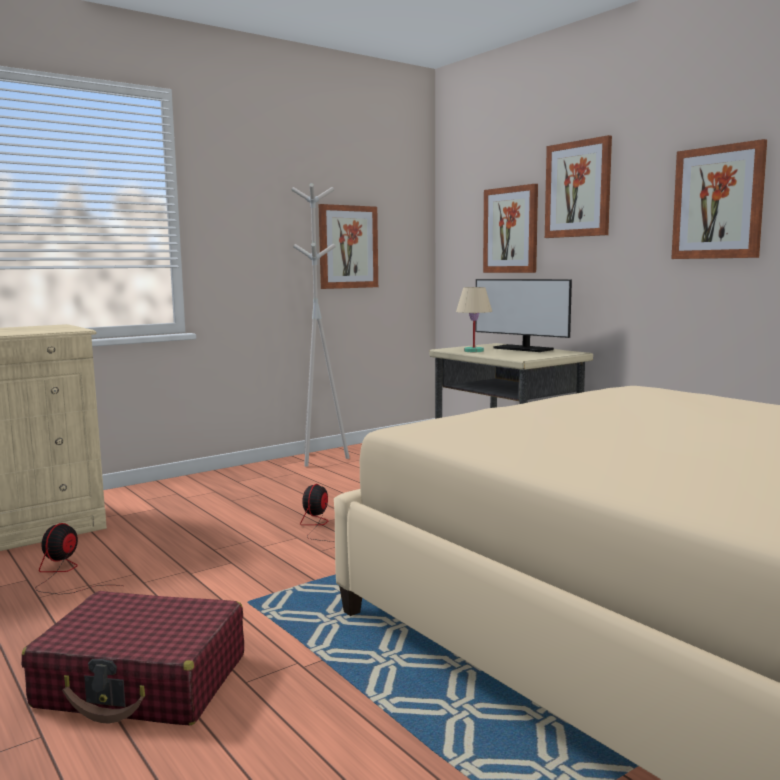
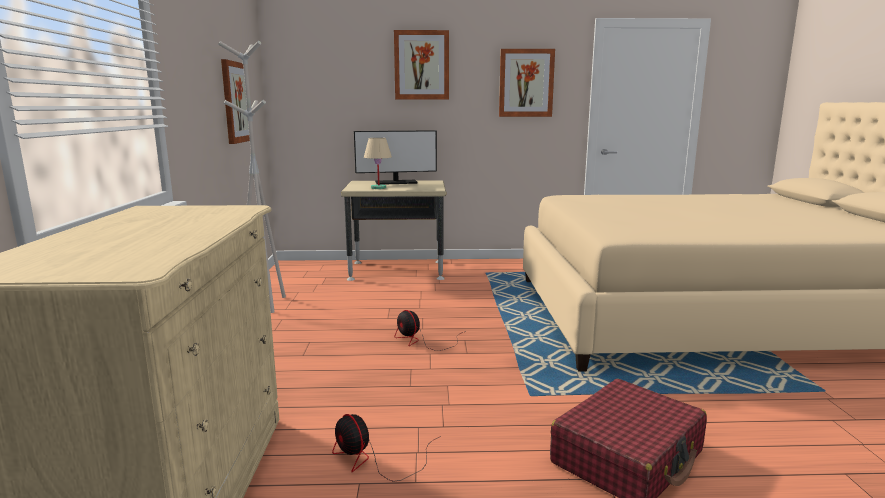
camera: 55 degrees left, 5 degrees up
(511, 230) = (357, 91): picture -> none

